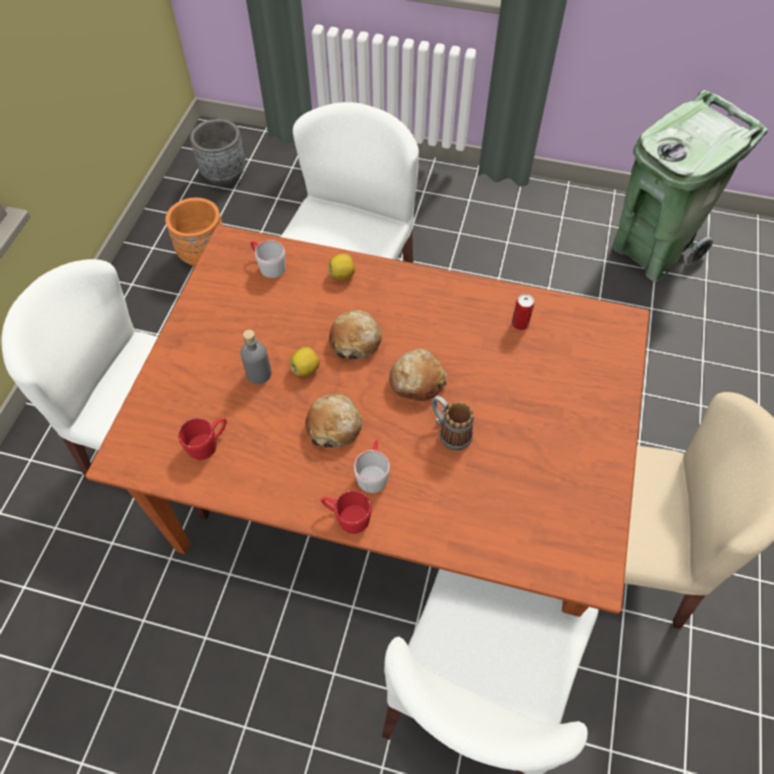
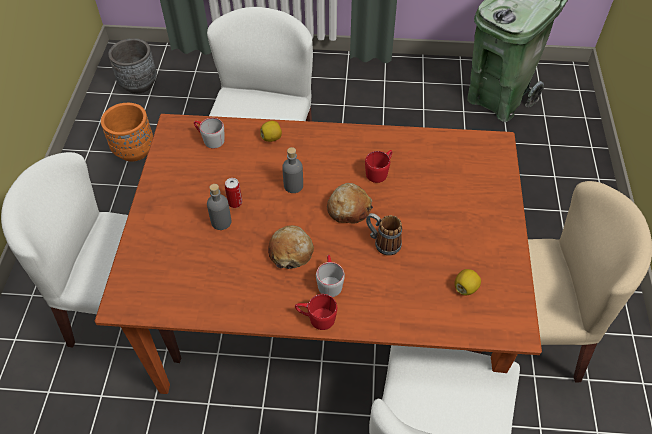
camera: 10 degrees left, 5 degrees down
(208, 442) = (191, 280): red mug -> red mug (379, 171)
(306, 368) = (258, 212): lemon -> lemon (465, 288)
(356, 340) = (293, 186): bread -> grey bottle
(520, 324) = (418, 155): can -> can (235, 203)

